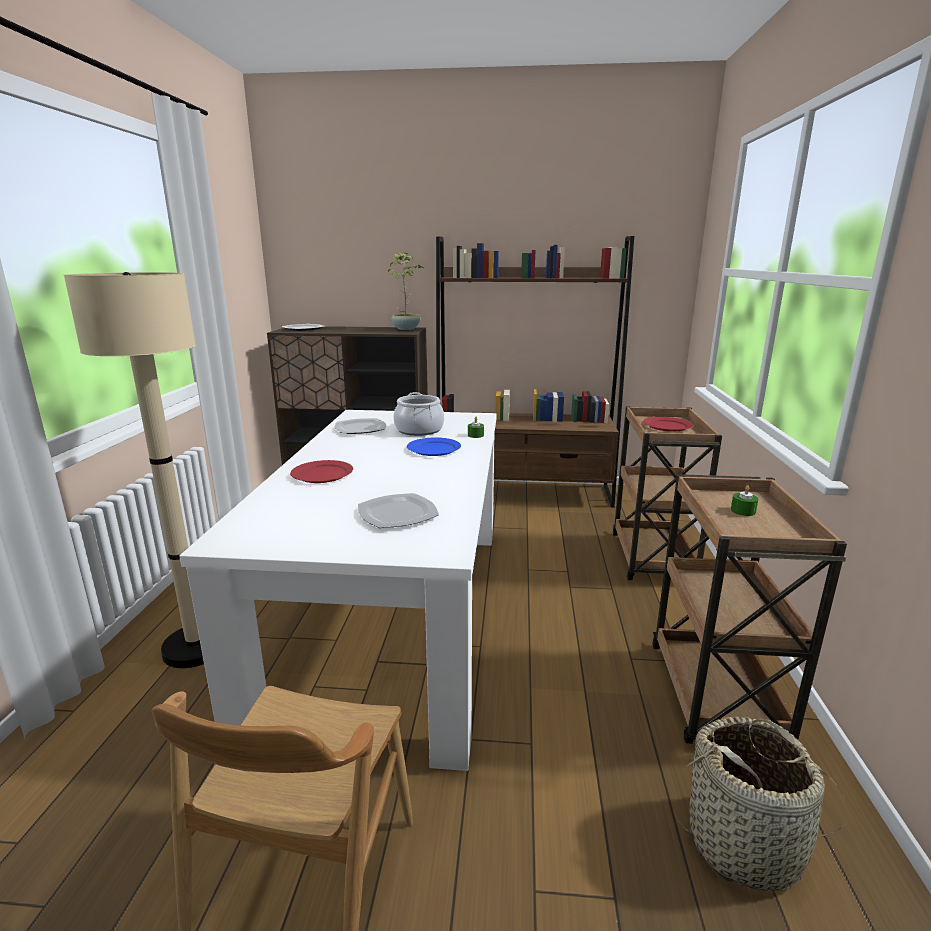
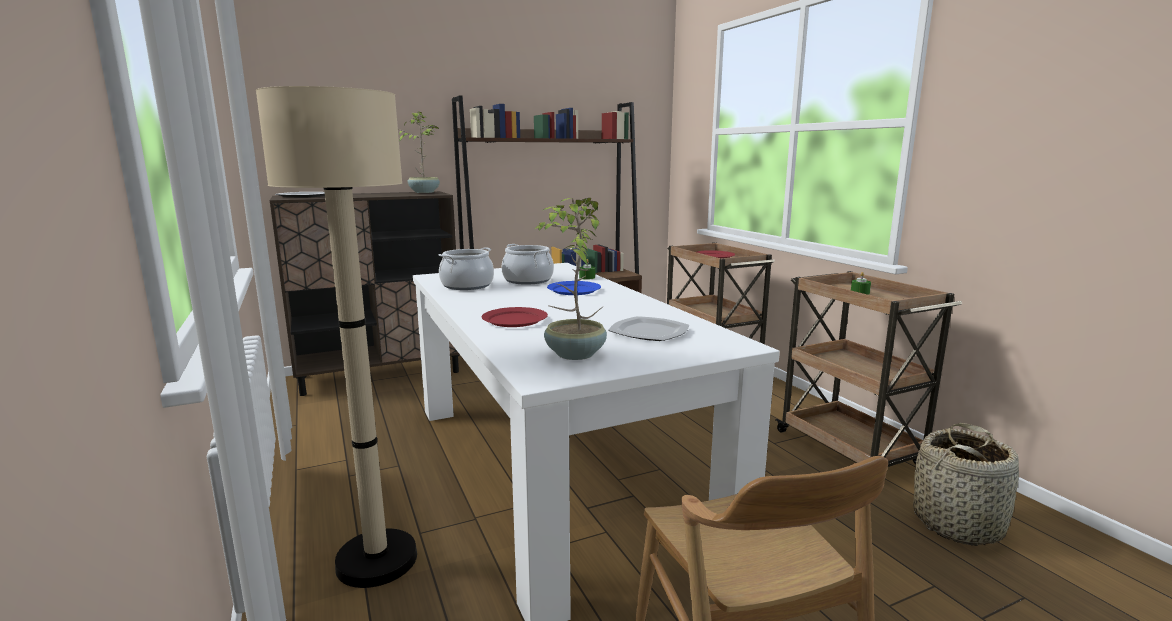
camera: 30 degrees left, 5 degrees down
(290, 523) = (573, 354): none -> potted plant
(361, 428) = (467, 285): plate -> cooking pot

